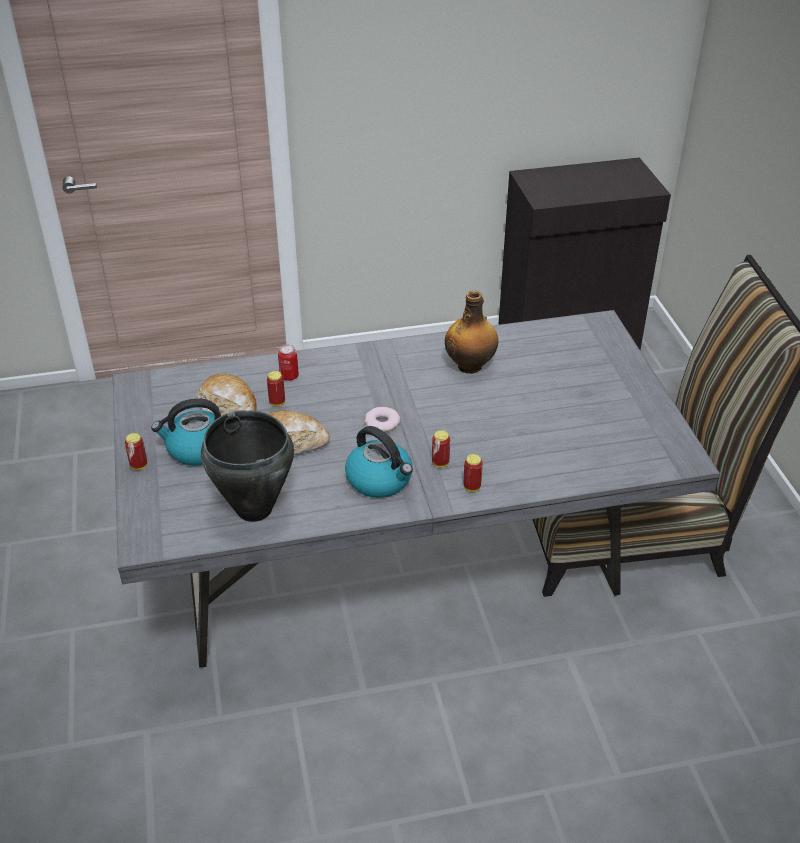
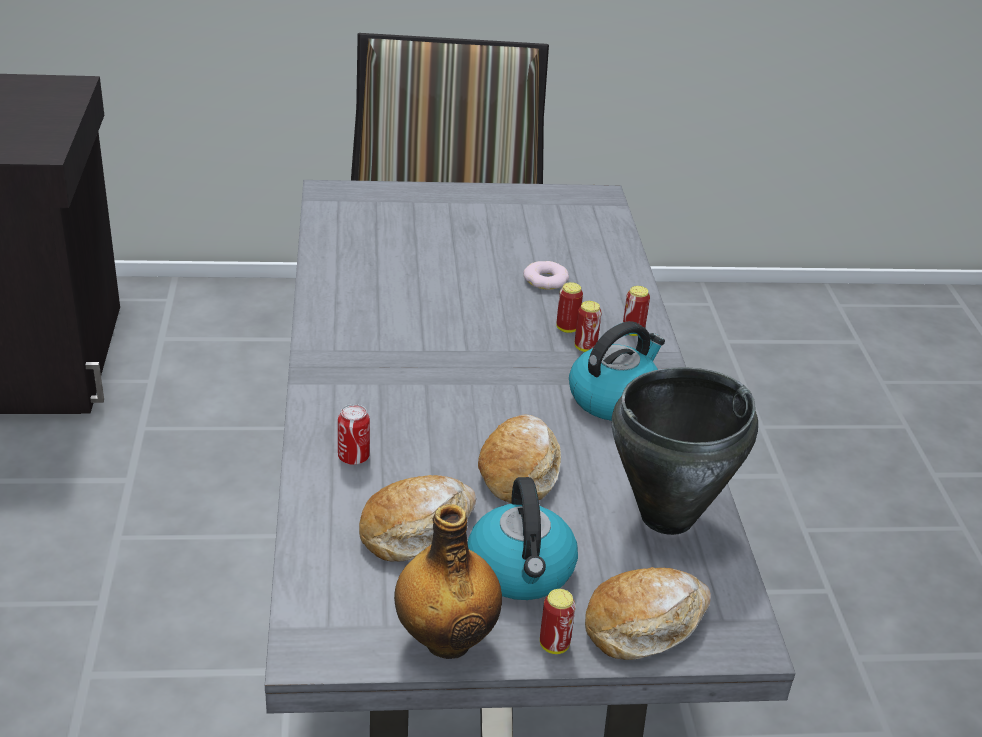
camera: 85 degrees left, 5 degrees down
(156, 501) = (645, 624): none -> bread
(277, 402) = (419, 475): can -> can (567, 328)
(382, 423) = (493, 382): donut -> donut (546, 280)
(470, 366) = (385, 295): bottle -> bottle (446, 639)

